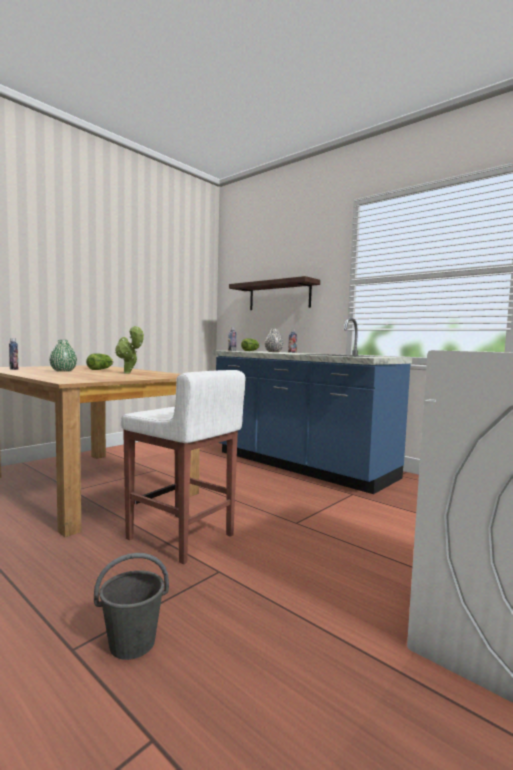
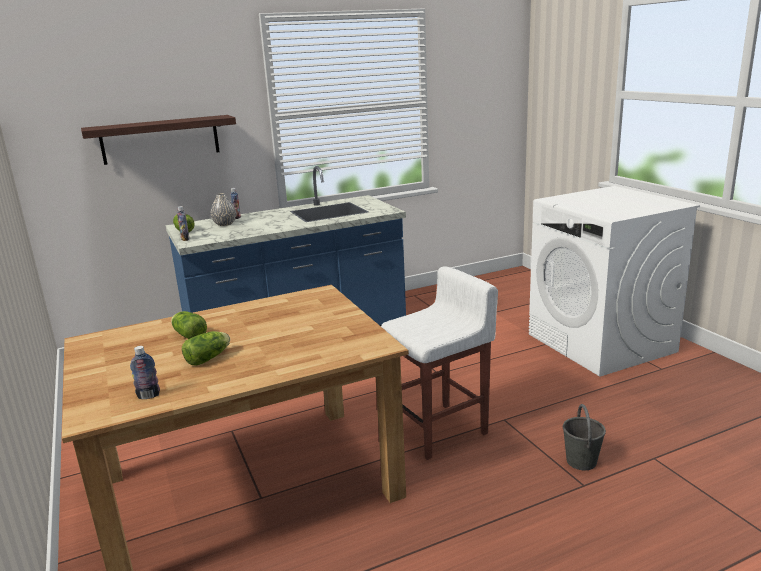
camera: 65 degrees left, 15 degrees up
(63, 371) = (209, 358): green vase -> lettuce
(128, 373) = (273, 319): potted plant -> none

